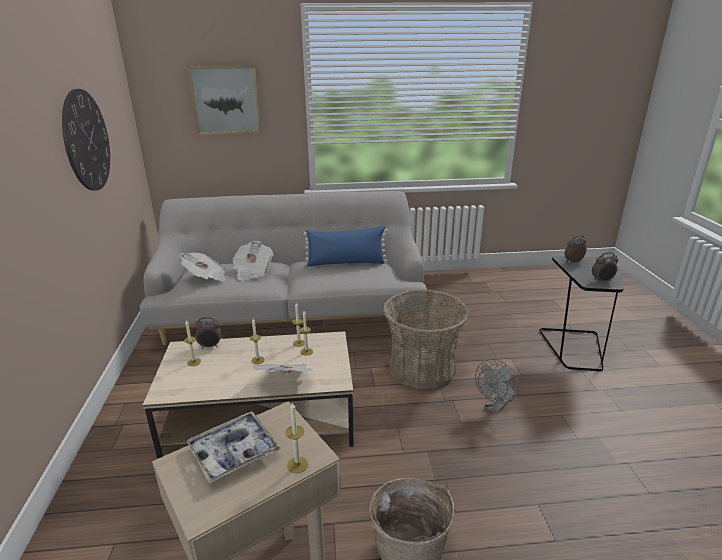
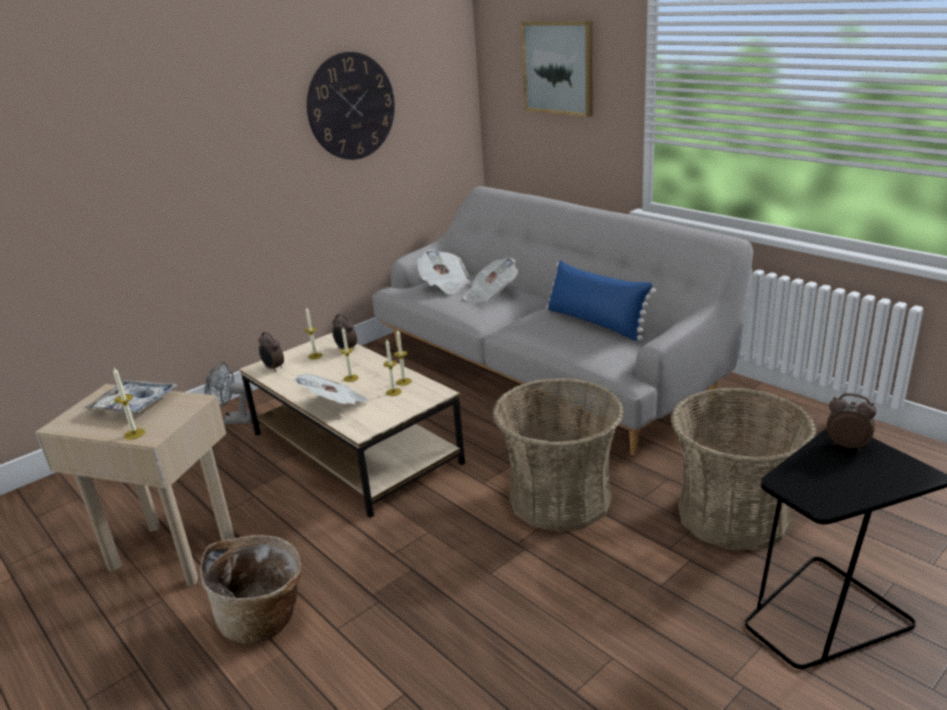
camera: 55 degrees right, 0 degrees up
(490, 331) = (733, 515): none -> basket
(495, 407) = (553, 589): grey fan -> grey fan (233, 420)
(602, 281) = (815, 491): alarm clock -> alarm clock (273, 368)

